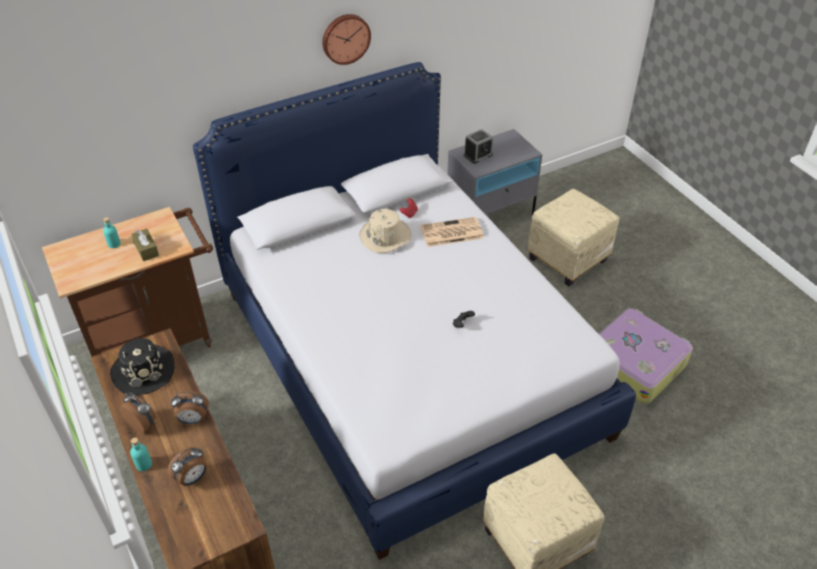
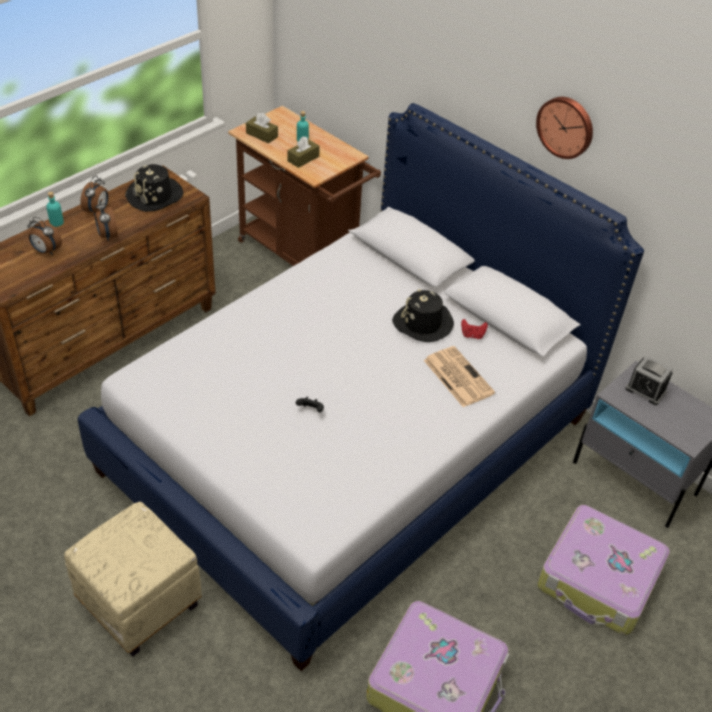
camera: 70 degrees right, 0 degrees up
(85, 271) = (262, 135): none -> brown tissue box
(385, 237) = (423, 323): beige hat -> black hat
(568, 258) = (599, 580): beige ottoman -> suitcase

